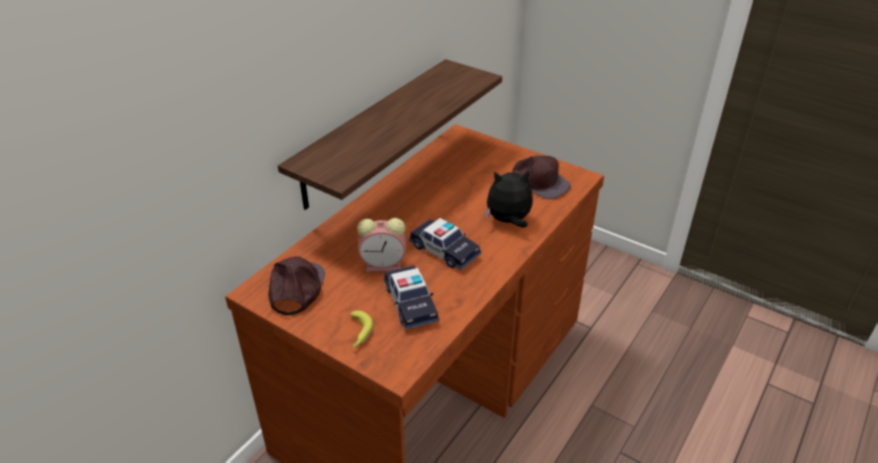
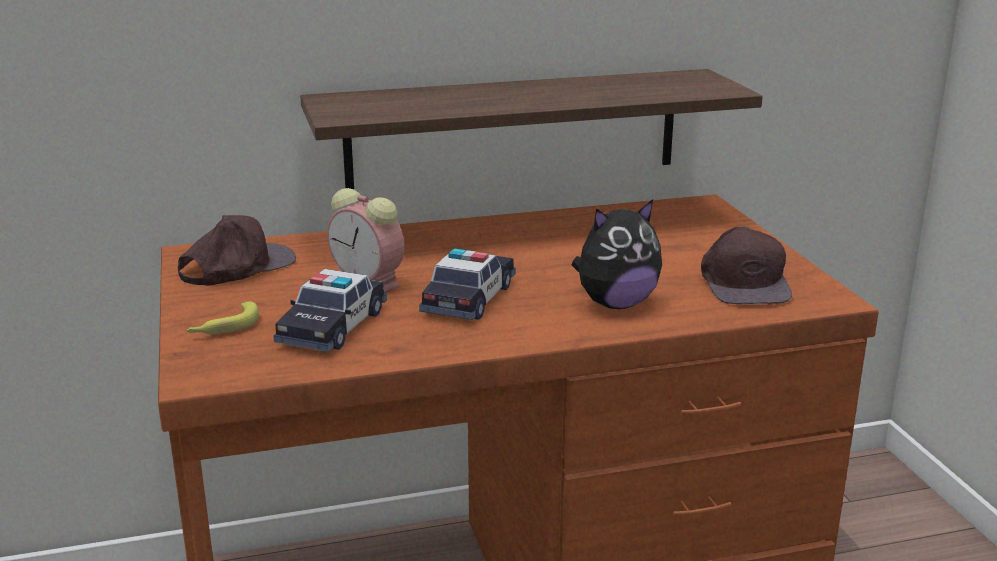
camera: 40 degrees right, 15 degrees down
(444, 250) = (469, 298): toy car -> toy car turned 150 degrees counterclockwise
(508, 221) = (615, 303): plush toy -> plush toy turned 120 degrees clockwise

